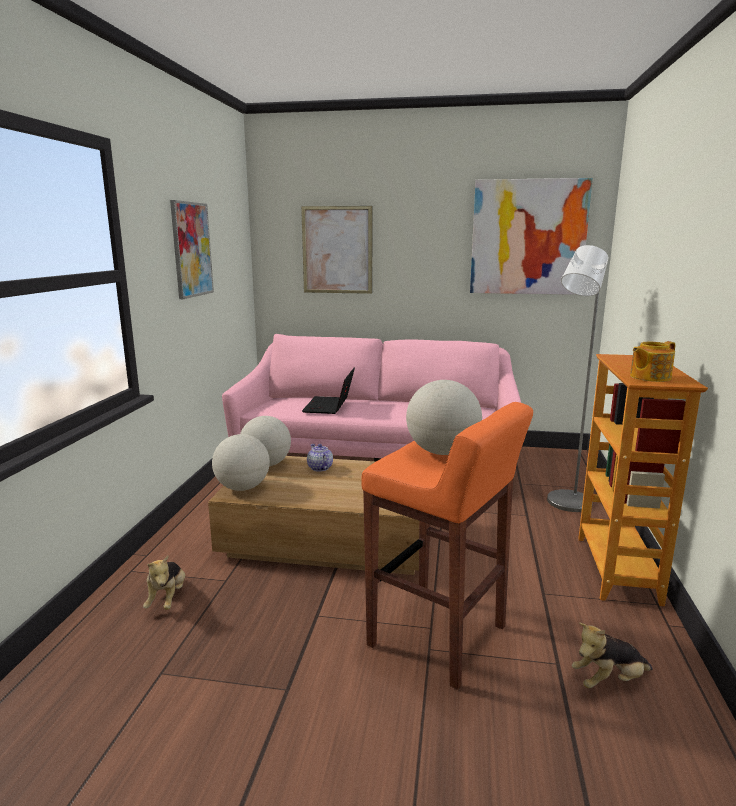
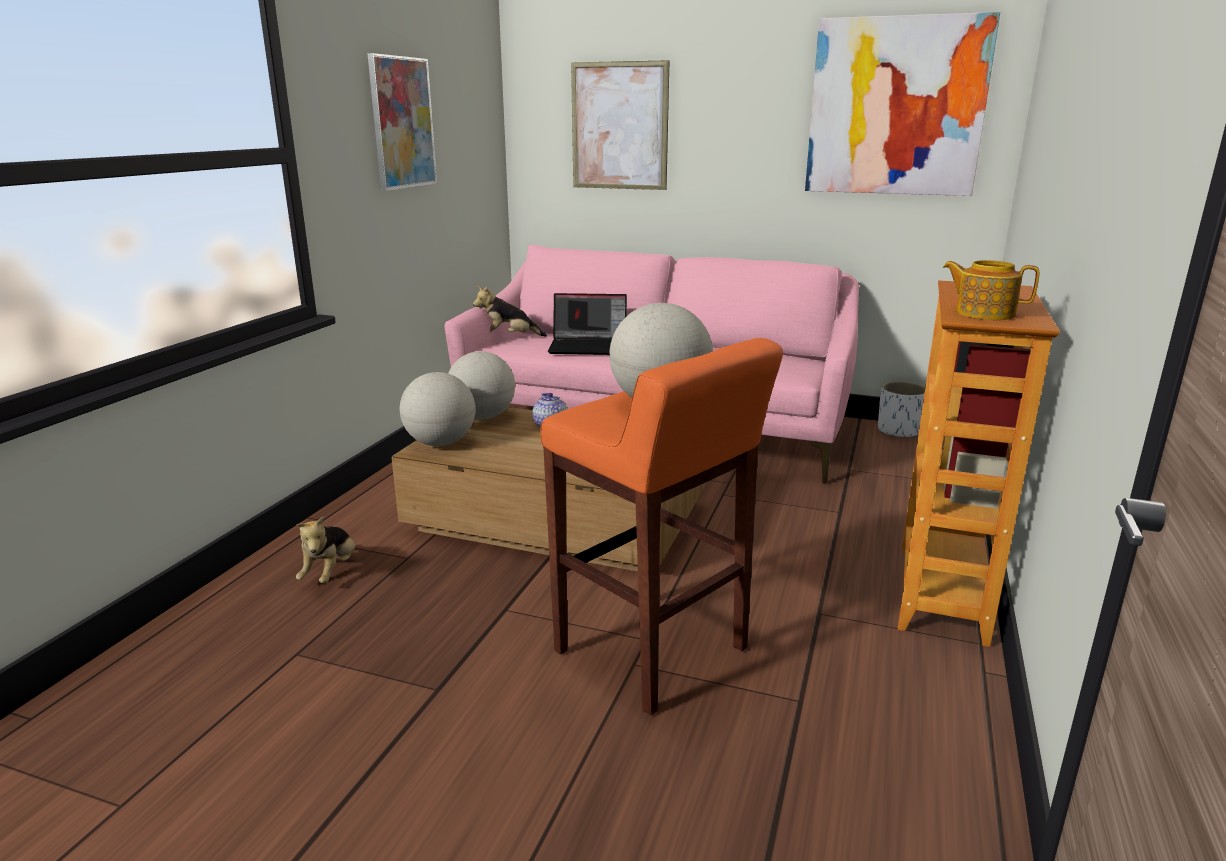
camera: 10 degrees right, 5 degrees up
(330, 406) = (589, 346): laptop -> laptop turned 105 degrees counterclockwise
(541, 453) = (898, 431): none -> white planter
(565, 505) = (903, 503): grey floor lamp -> none
(609, 681) = (863, 730): plush toy -> plush toy (509, 338)
(649, 377) = (983, 313): teapot -> teapot turned 45 degrees clockwise

